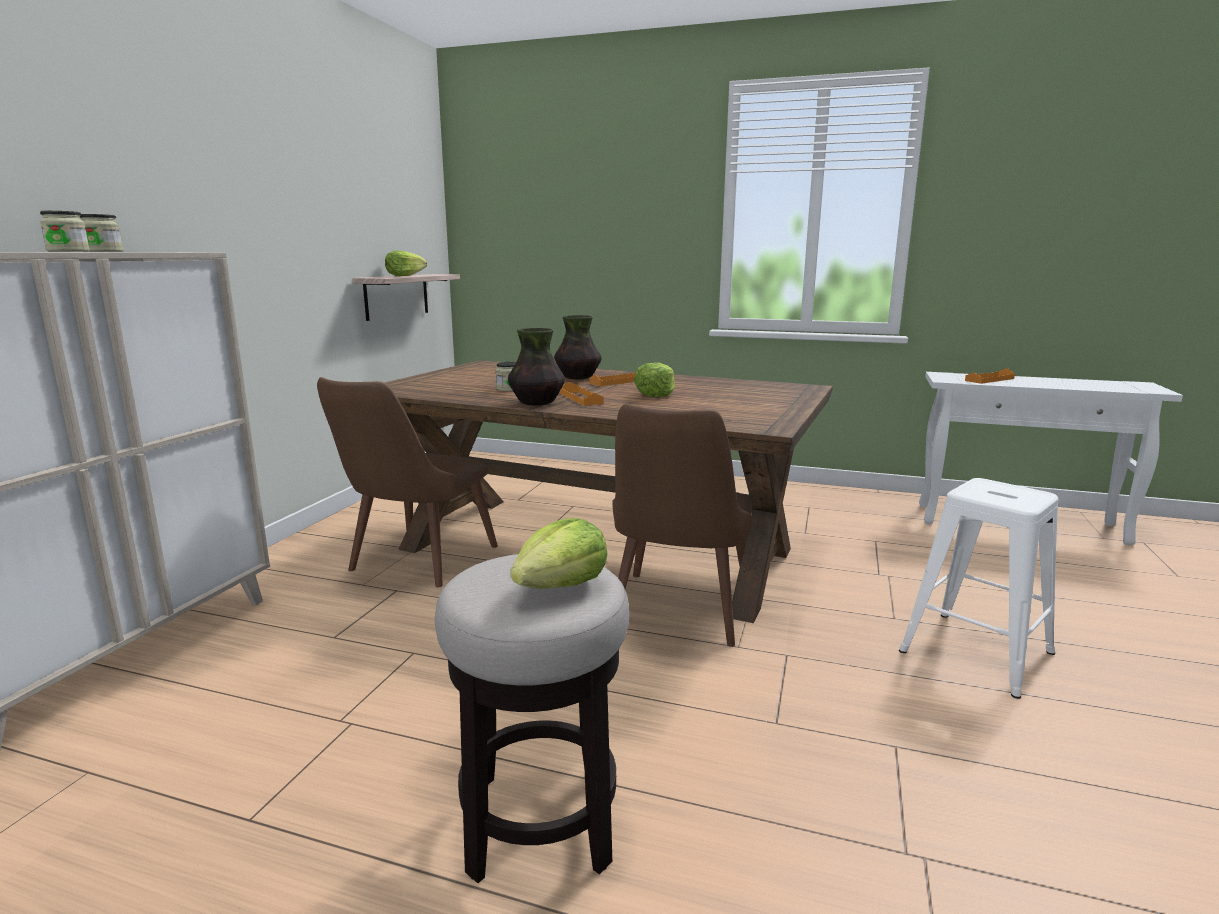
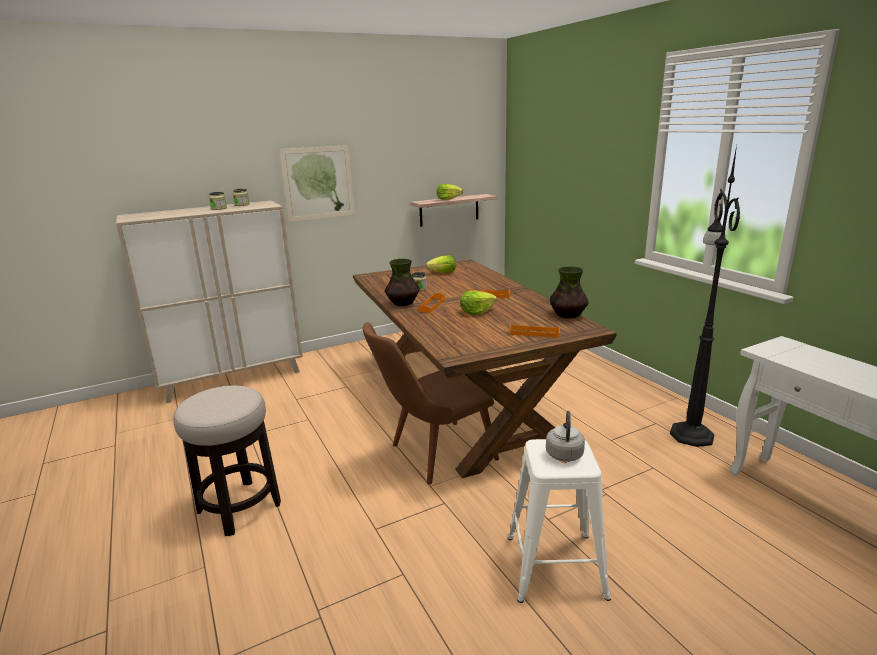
camera: 45 degrees right, 5 degrees up
(221, 228) = (318, 183): none -> picture
(414, 565) = (372, 376): brown chair -> none
(562, 585) = (218, 406): lettuce -> lettuce (443, 273)
(578, 377) = (478, 286): vase -> vase (568, 315)
(847, 506) = (691, 434): none -> black floor lamp
(989, 379) = (812, 361): orange tray -> orange tray (534, 333)
(999, 491) = (564, 453): none -> grey kettle

